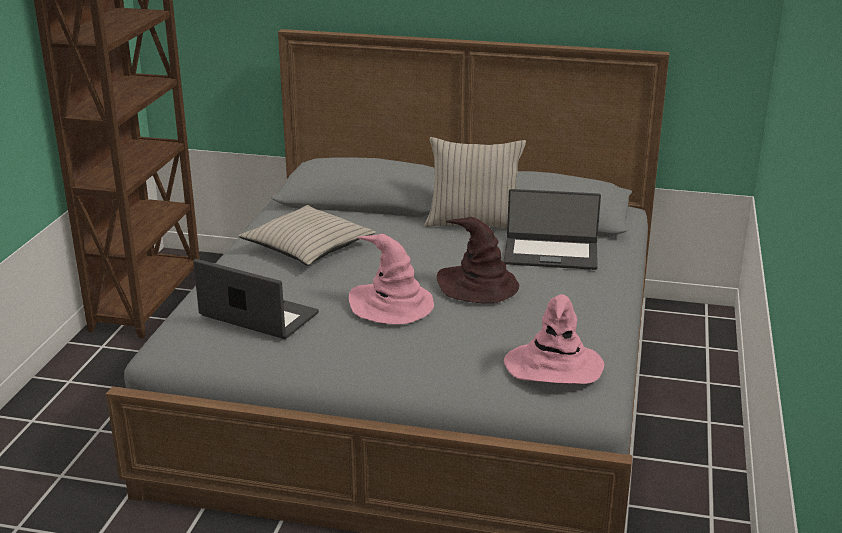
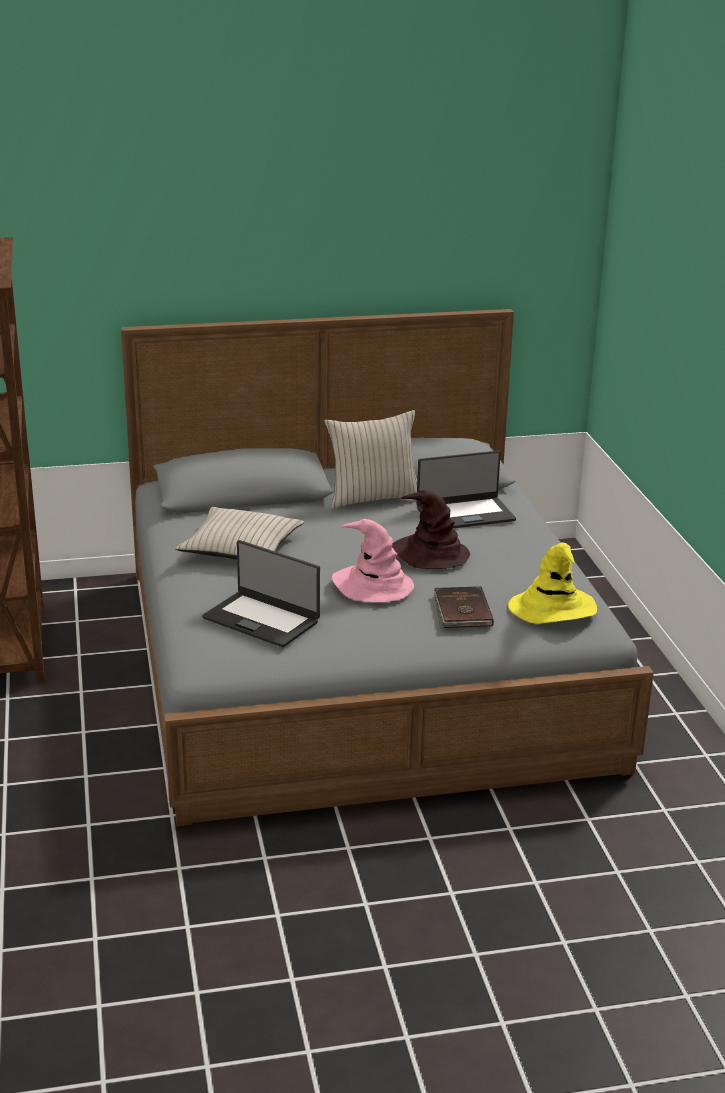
camera: 25 degrees left, 0 degrees up
(258, 316) = (262, 619): laptop -> laptop turned 150 degrees counterclockwise
(455, 349) = (461, 611): none -> brown book
(553, 367) = (552, 608): pink hat -> yellow hat

